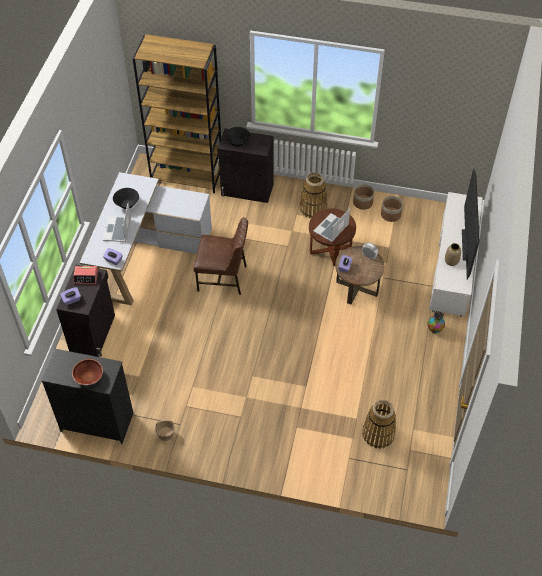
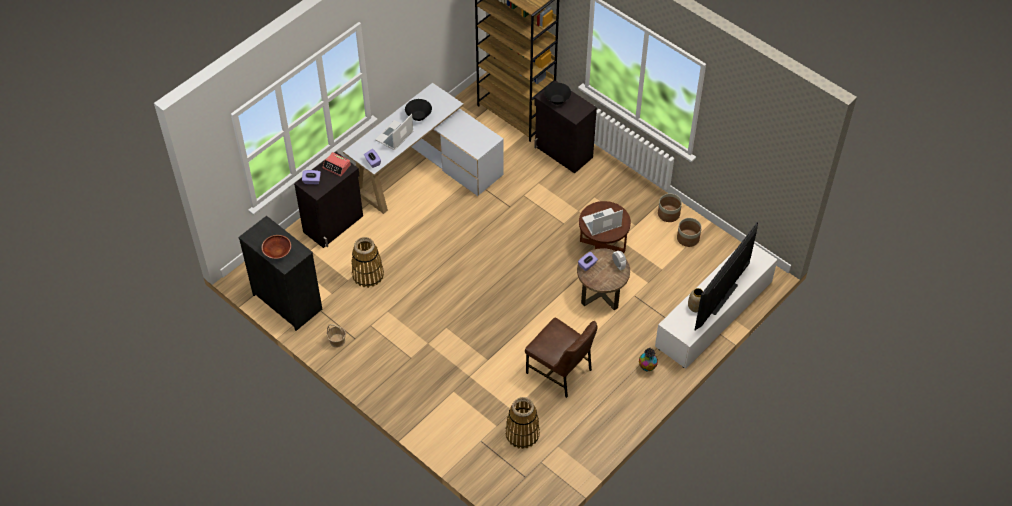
camera: 30 degrees right, 0 degrees up
(223, 278) = (482, 226): brown chair -> brown chair (560, 371)
(313, 208) = (615, 198): basket -> basket (368, 275)

